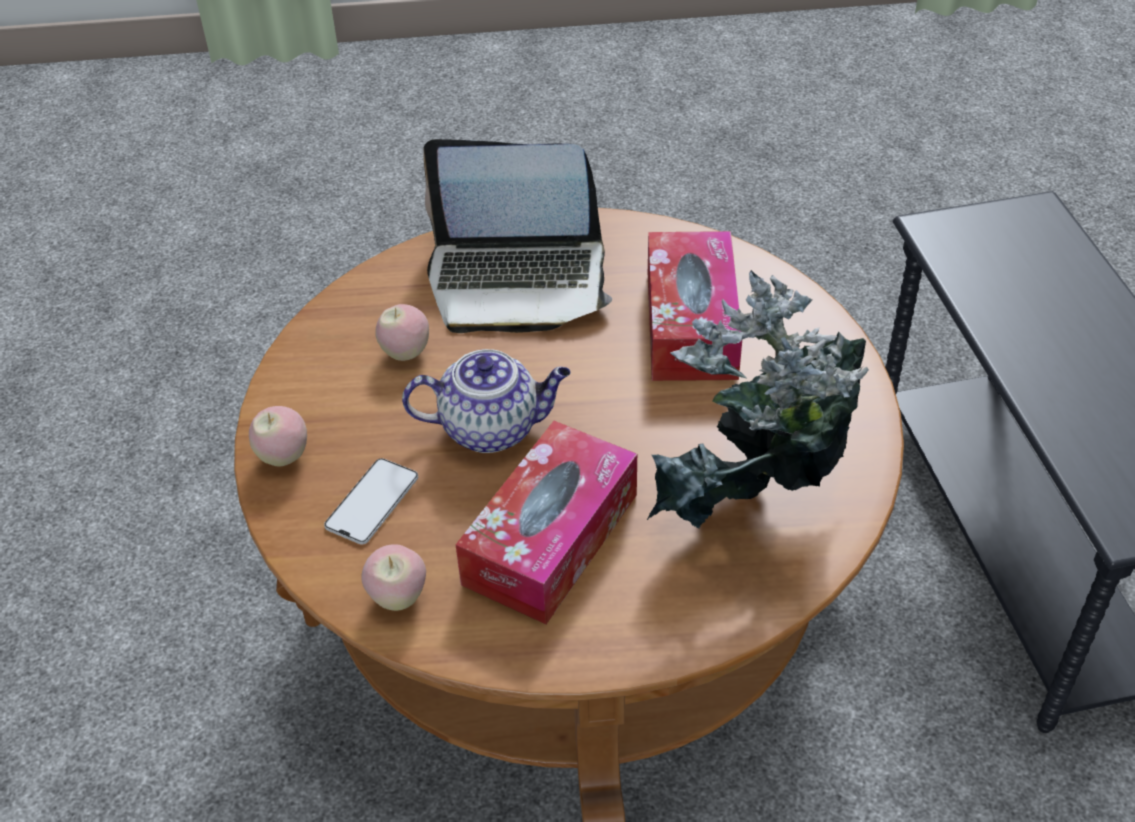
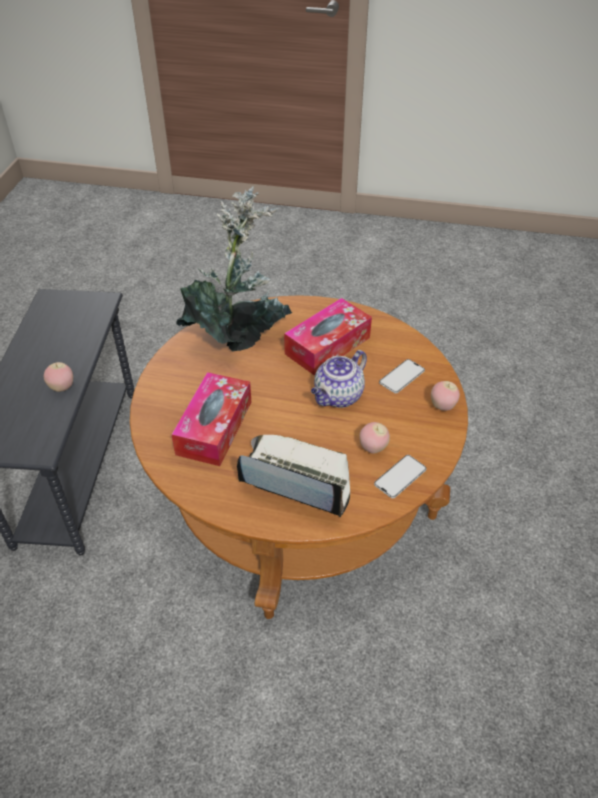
camera: 165 degrees left, 0 degrees up
(352, 321) = (400, 476): none -> phone
(398, 597) = (396, 338): apple -> apple (62, 387)
(492, 428) = (338, 397): teapot -> teapot turned 60 degrees counterclockwise

